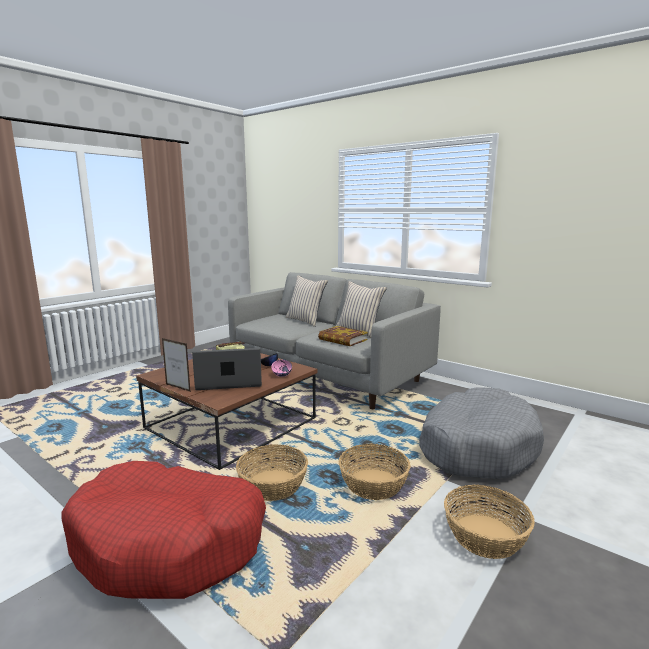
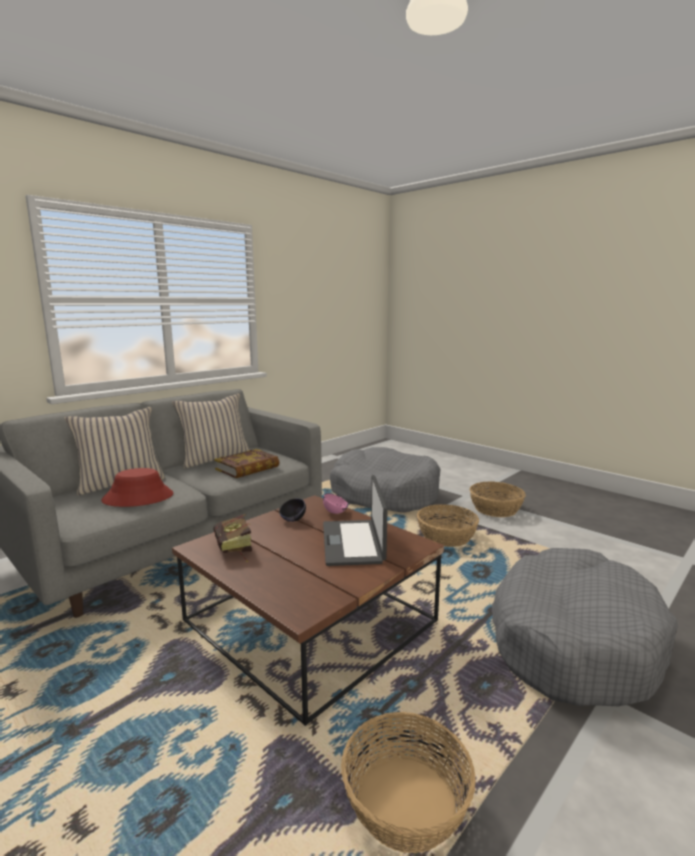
camera: 85 degrees left, 0 degrees up
(169, 542) = (572, 641): red dog bed -> grey dog bed
(178, 388) = (371, 579): picture frame -> none
(272, 485) = (458, 584): basket -> basket (405, 802)
(283, 326) = (138, 497): none -> red hat

